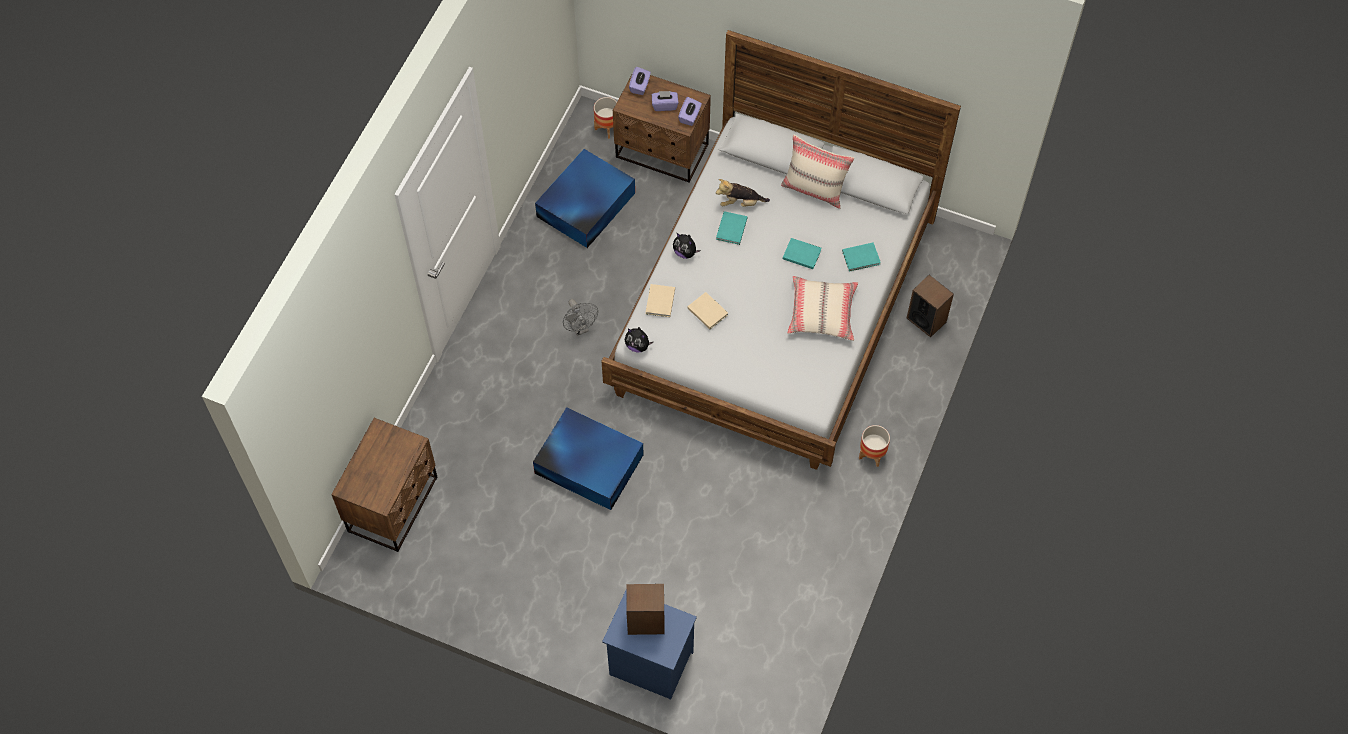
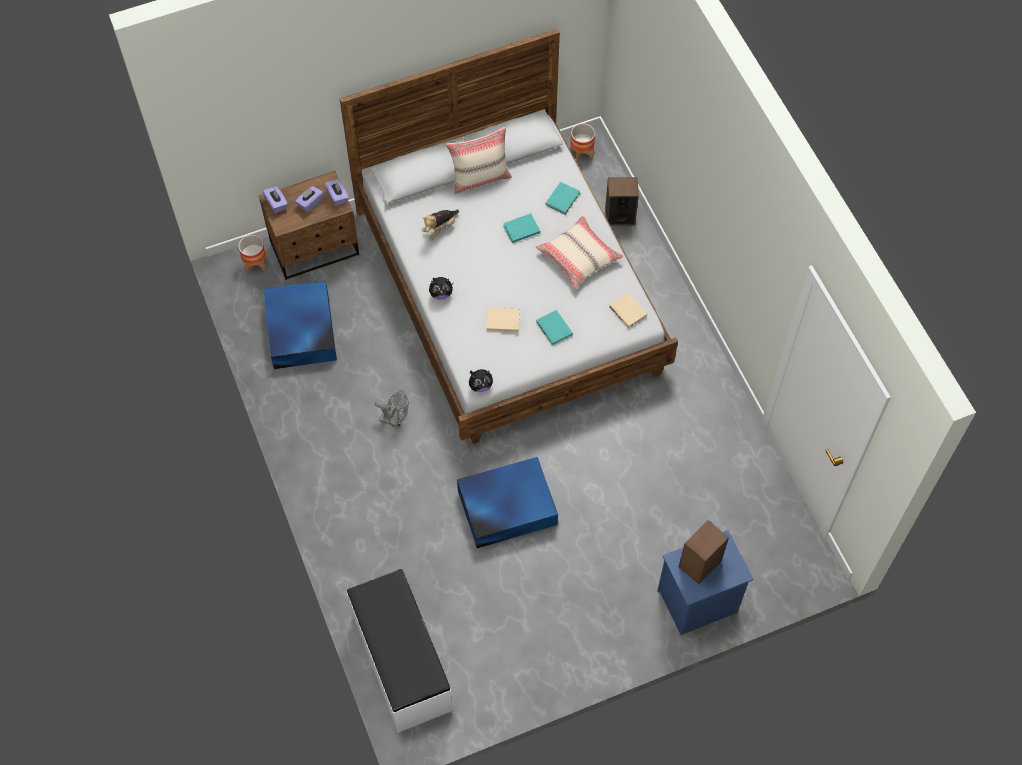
camera: 45 degrees left, 0 degrees up
(394, 504) = (401, 662): brown nightstand -> white bench
(659, 302) = (463, 342): beige book -> beige book (628, 312)
(730, 229) = (454, 252): turquoise book -> turquoise book (554, 329)
(872, 454) = (683, 333): planter -> planter (581, 153)

